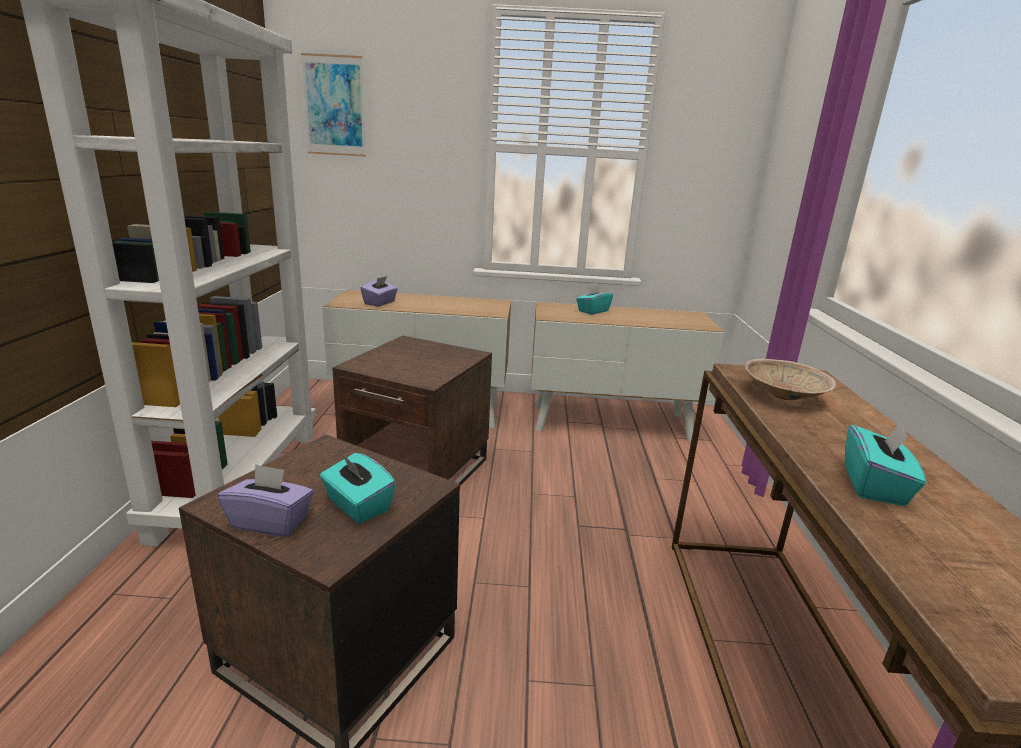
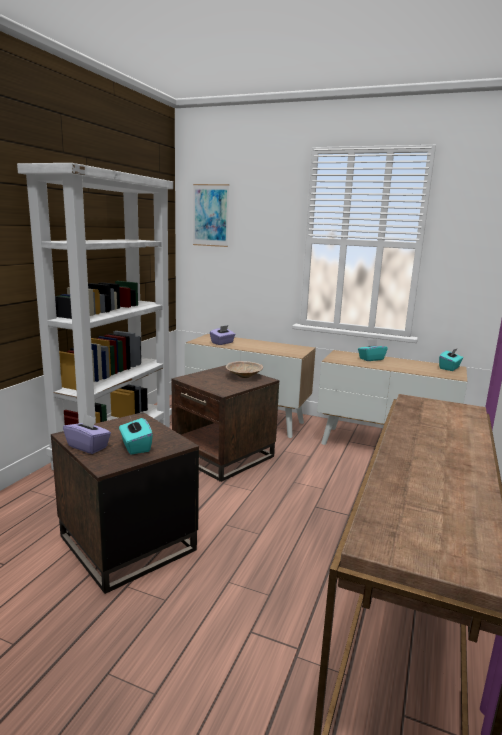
camera: 20 degrees right, 5 degrees down
(784, 397) = (423, 417): beige bowl -> beige bowl (243, 377)
(874, 486) = (416, 468): turquoise tissue box -> turquoise tissue box (449, 368)

